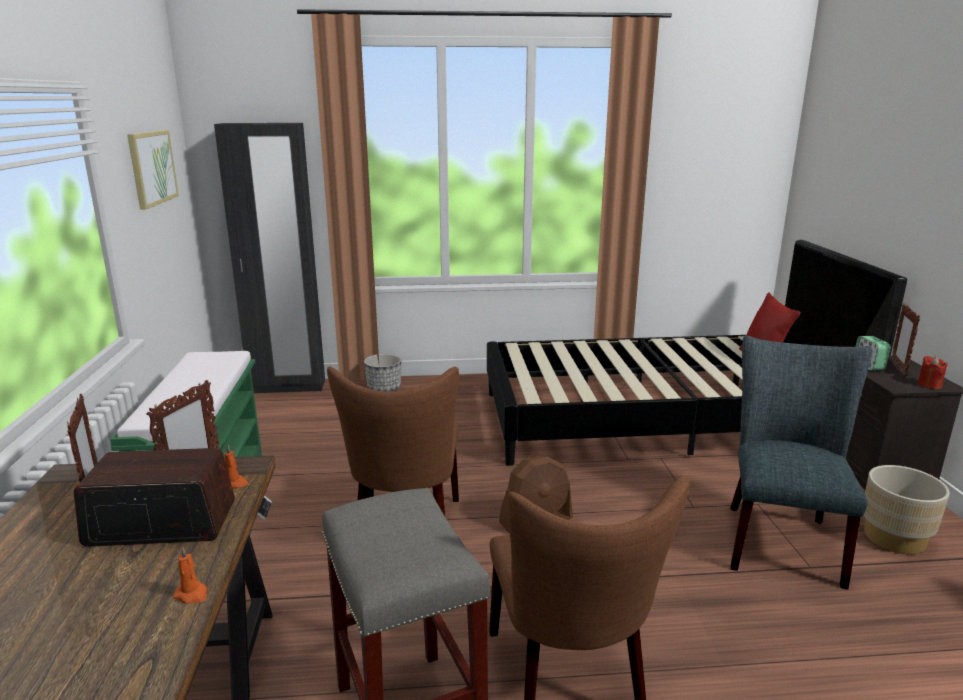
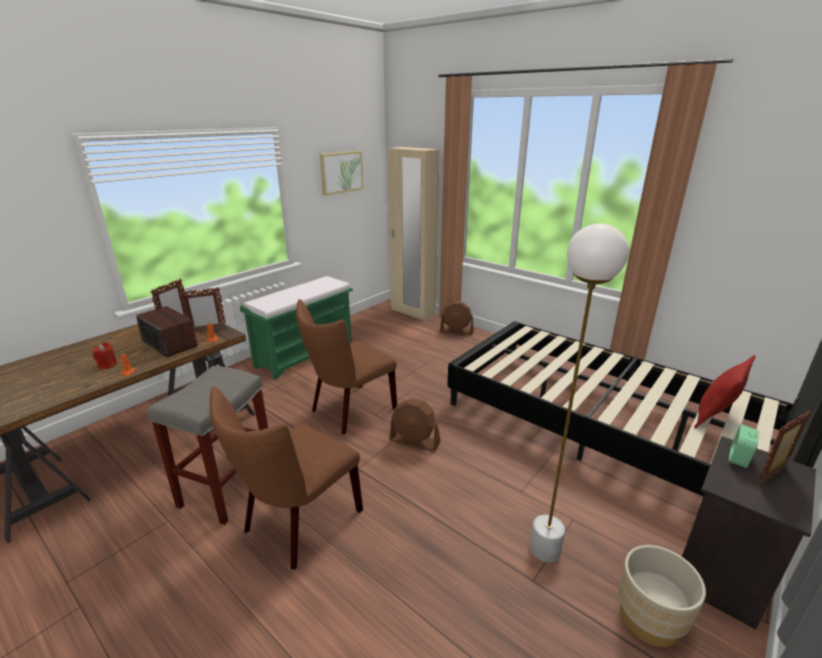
camera: 45 degrees right, 5 degrees up
(287, 387) = (412, 312): black wardrobe -> beige wardrobe
(384, 388) = (456, 331): planter -> brown fan
(779, 538) = (545, 549): grey chair -> white floor lamp
(929, 385) = (768, 504): red candle -> red candle (107, 365)

